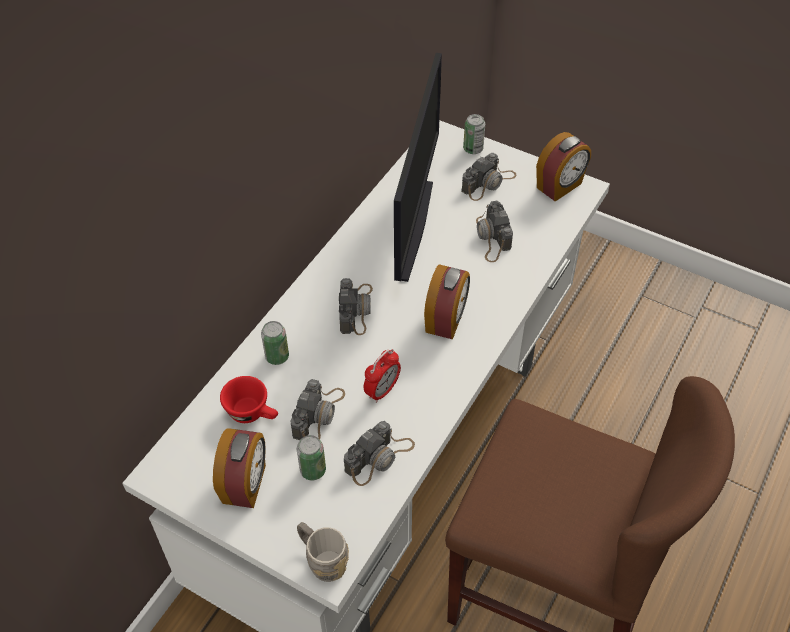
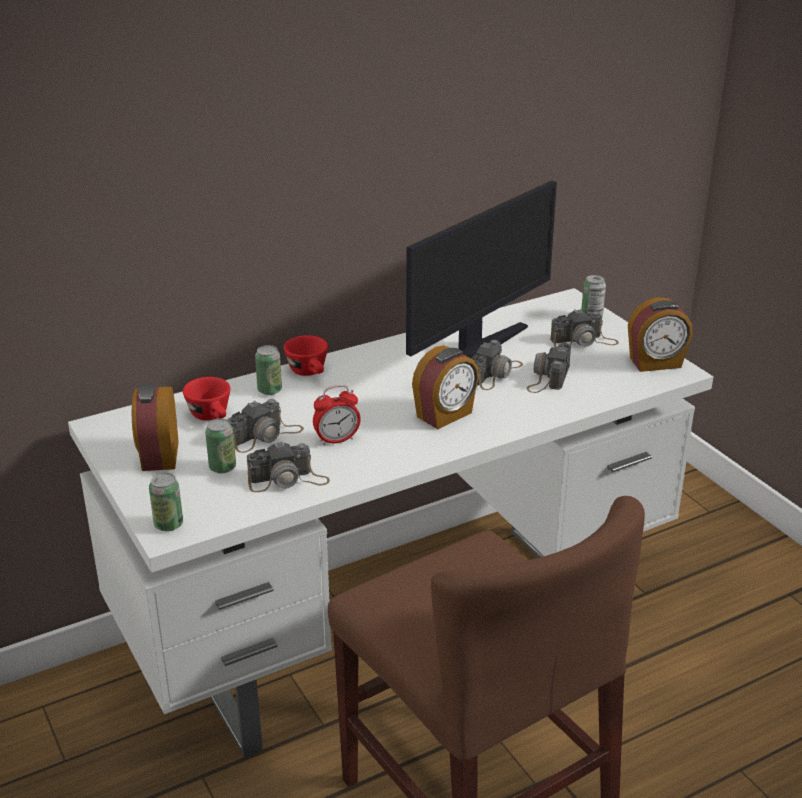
camera: 30 degrees right, 20 degrees down
(245, 484) = (159, 456): alarm clock -> alarm clock turned 135 degrees clockwise
(295, 318) = (310, 372): none -> red cup
(322, 560) = (168, 524): grey mug -> can
(356, 309) = (370, 383): camera -> camera (495, 373)

